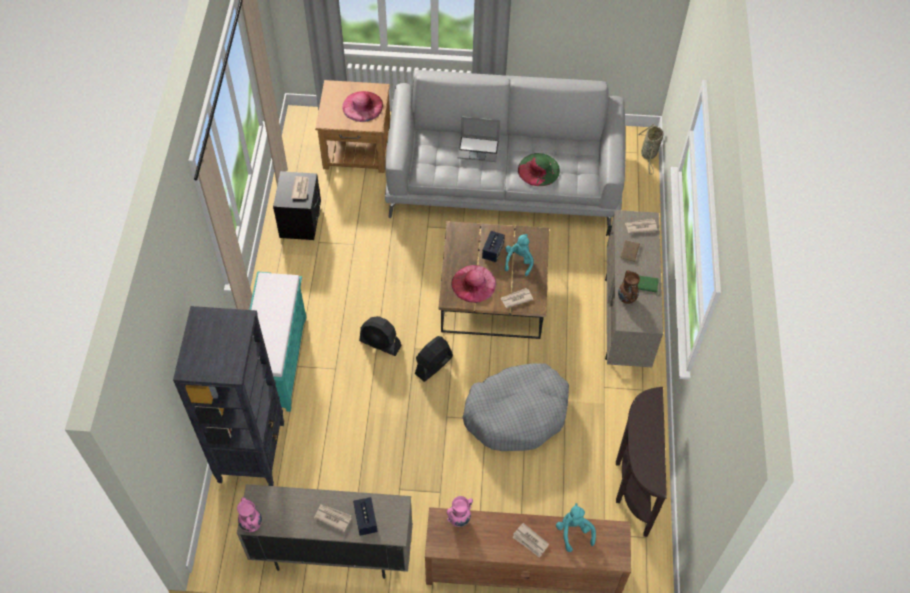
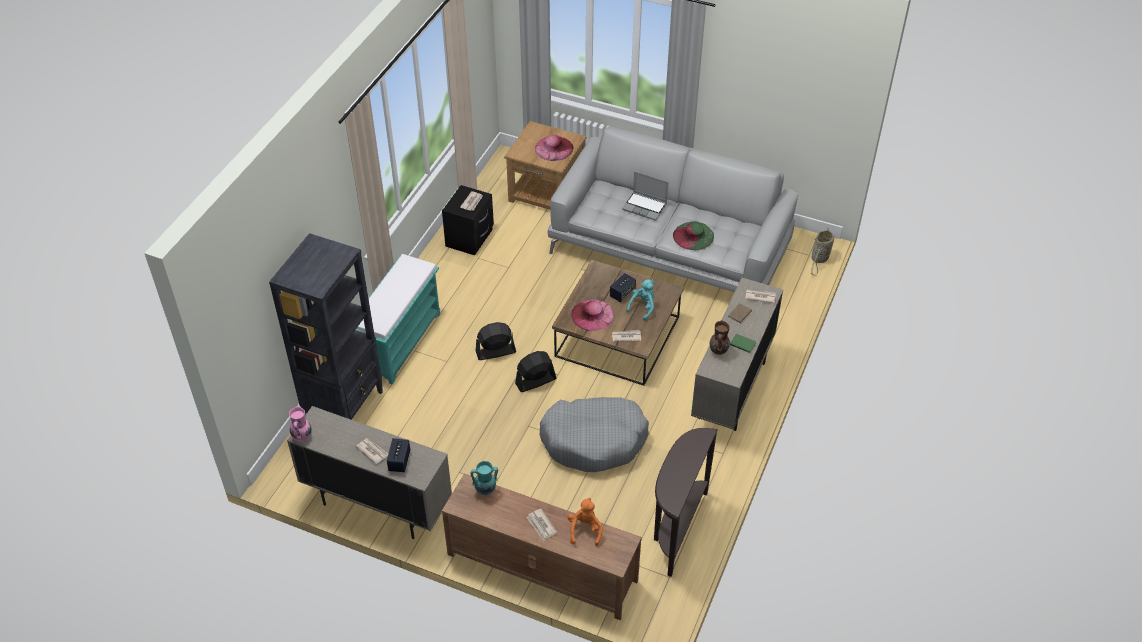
camera: 20 degrees right, 10 degrees down
(380, 343) = (495, 352): black fan -> black fan turned 120 degrees clockwise
(459, 519) = (486, 490): pink vase -> turquoise vase
(574, 531) = (585, 530): turquoise plush toy -> orange plush toy

